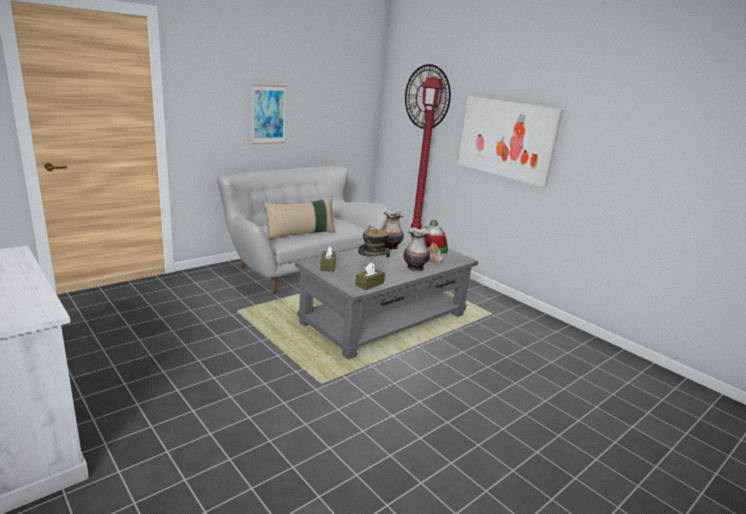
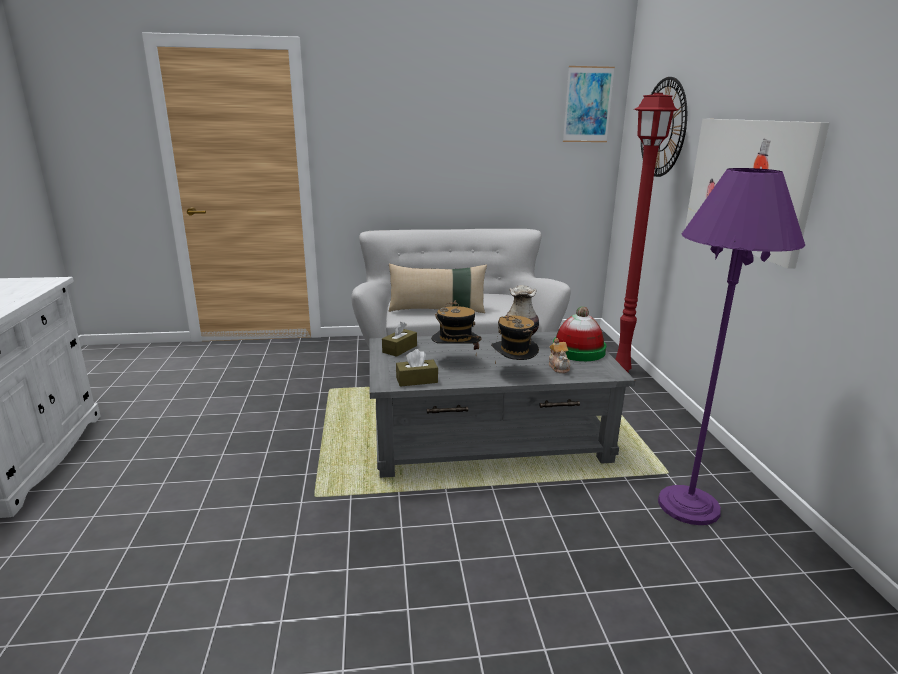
camera: 35 degrees right, 0 degrees up
(268, 114) = (438, 159): picture -> picture (587, 105)
(415, 268) = (513, 372): vase -> hat
(515, 327) = (688, 505): none -> purple floor lamp

